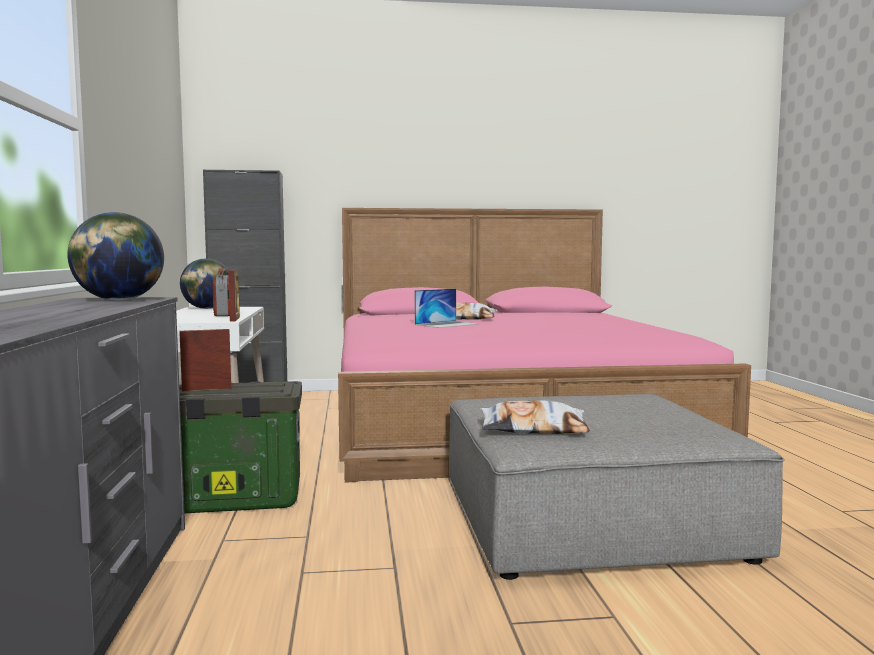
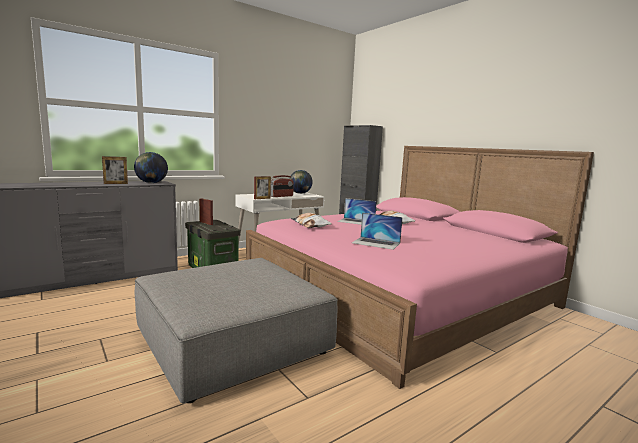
camera: 60 degrees right, 5 degrees up
(88, 307) = (116, 183): none -> picture frame
(533, 429) = (196, 274): pillow -> pillow (310, 225)
(582, 331) = (376, 243): none -> laptop

